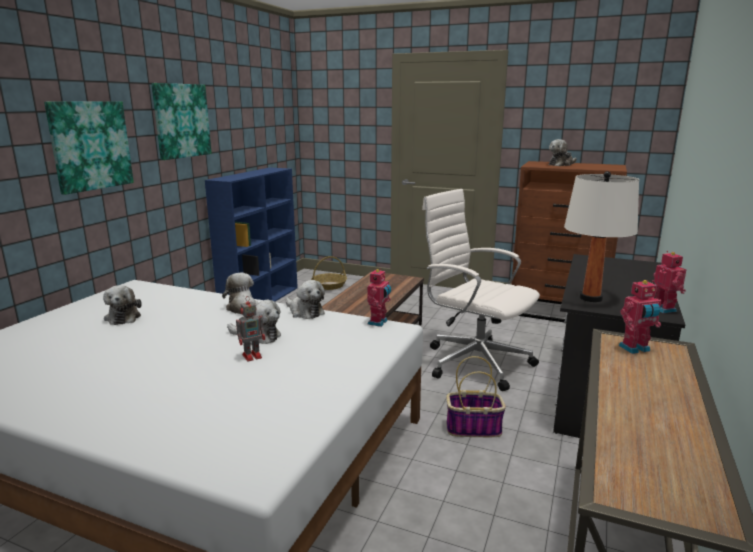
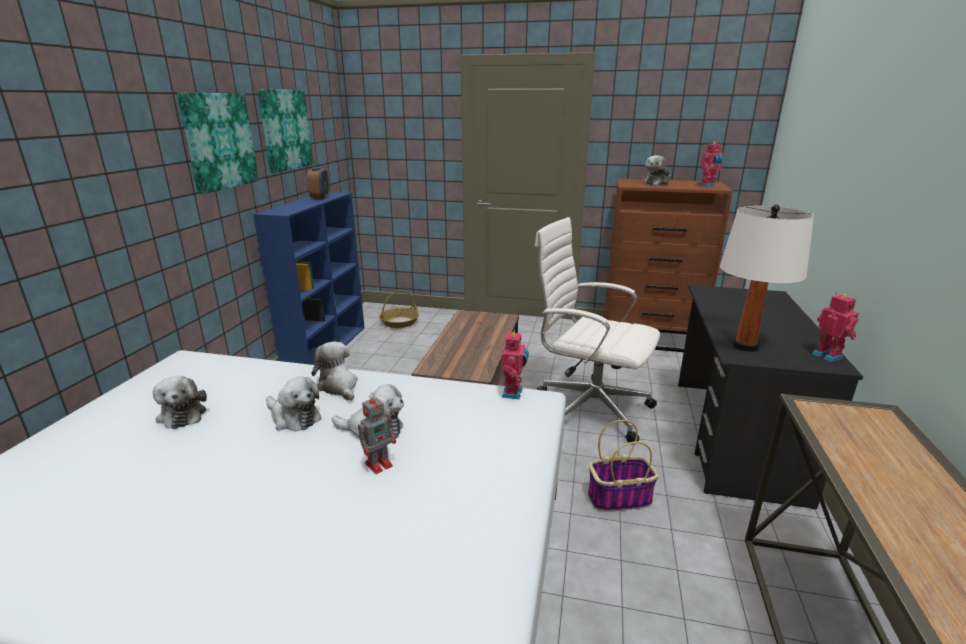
camera: 10 degrees left, 5 degrees up
(90, 145) = (103, 182): picture -> picture (285, 130)
(263, 171) = (320, 198): none -> alarm clock
(305, 312) = (418, 384): plush toy -> plush toy (294, 418)
(635, 349) = (845, 421): toy robot -> toy robot (708, 185)

